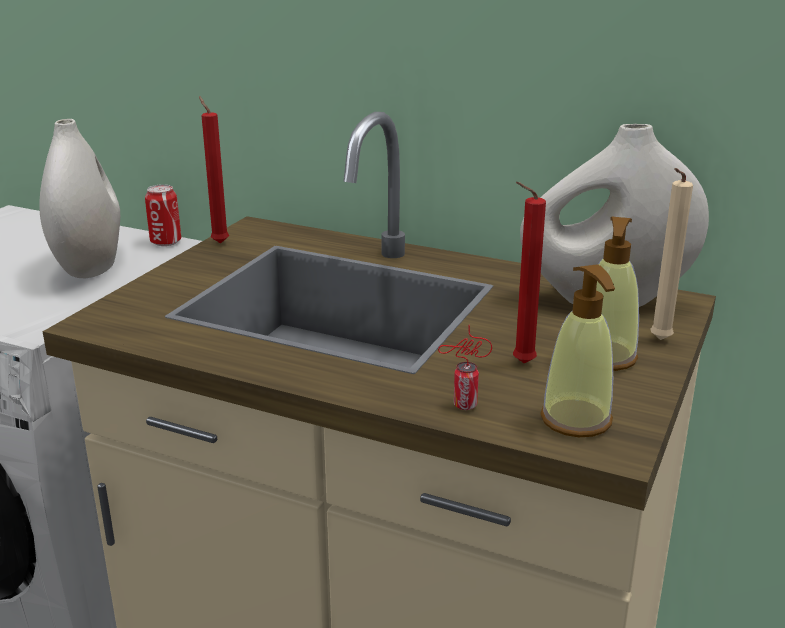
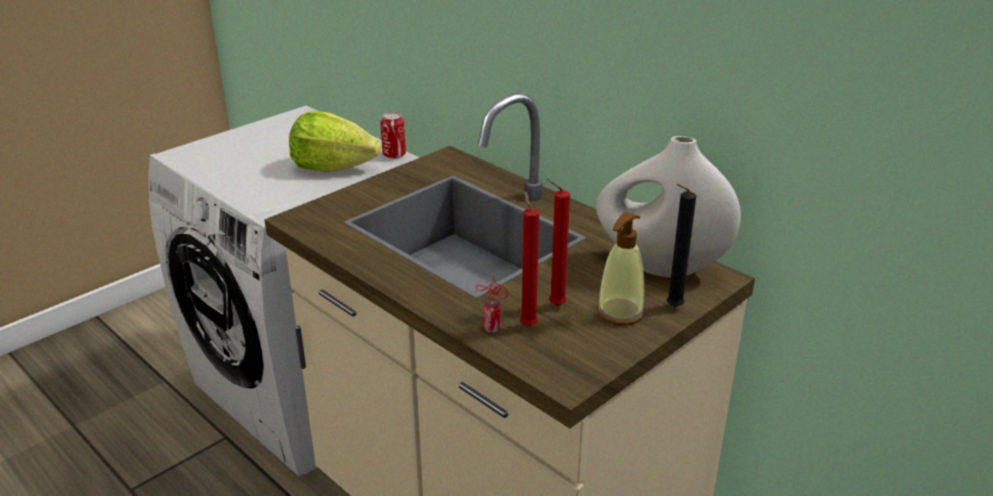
camera: 20 degrees right, 5 degrees up
(89, 266) = (332, 167): white vase -> lettuce
(219, 242) = (415, 166): red candle -> red candle (527, 324)
(576, 420) = (559, 355): soap dispenser -> none
(658, 341) = (672, 307): beige candle -> black candle

